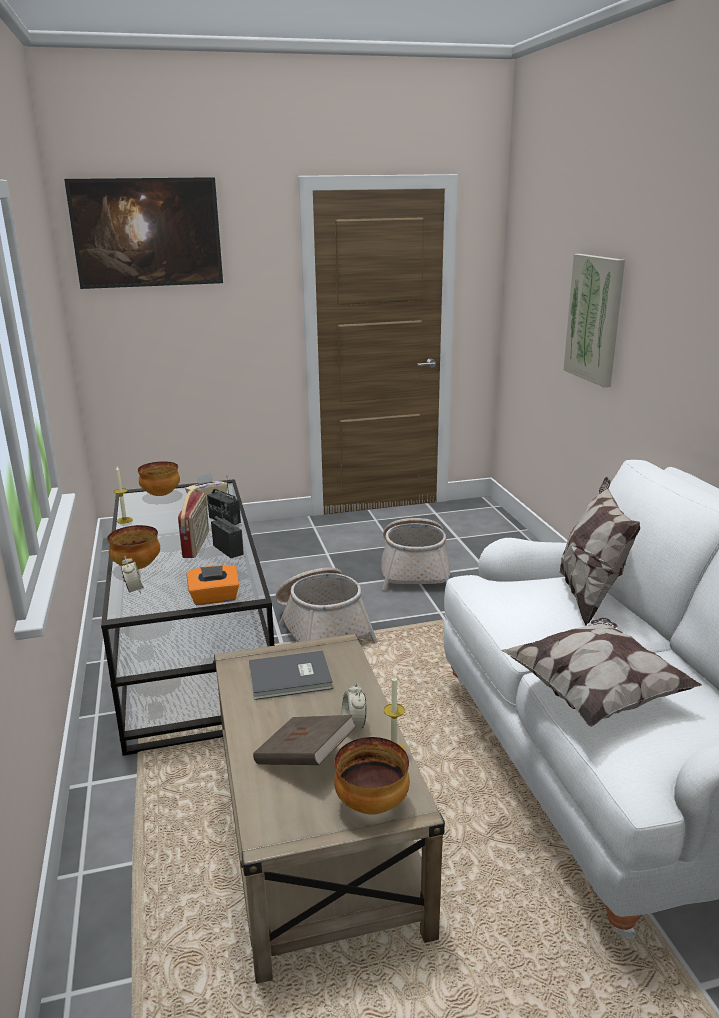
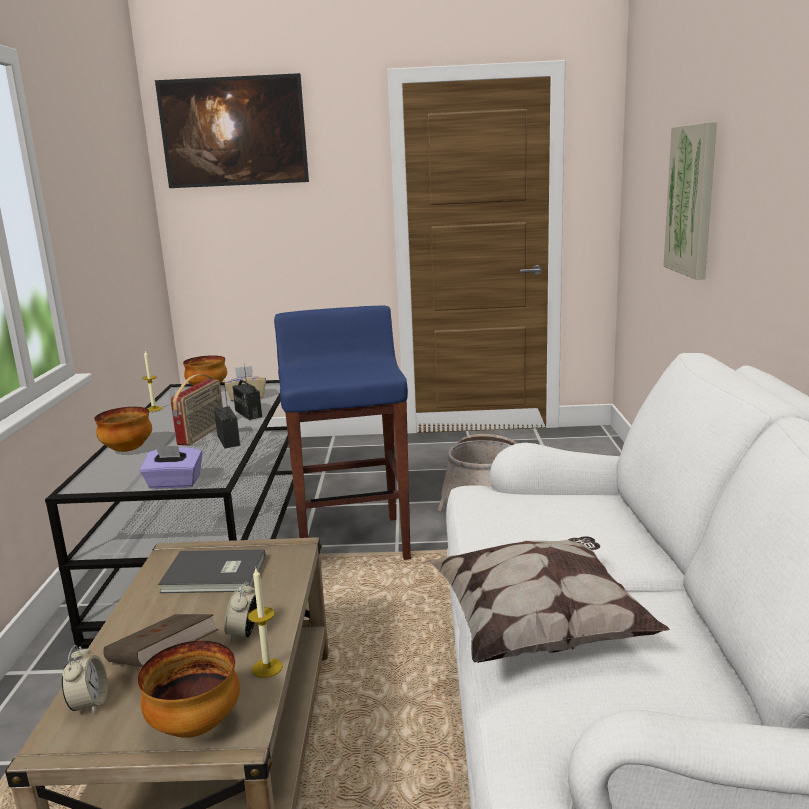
camera: 15 degrees right, 5 degrees down
(134, 590) = (105, 470): alarm clock -> alarm clock (89, 704)
(214, 598) = (174, 483): orange tissue box -> purple tissue box
(322, 627) = (352, 542): basket -> blue stool
(589, 596) = (606, 517): pillow -> none

